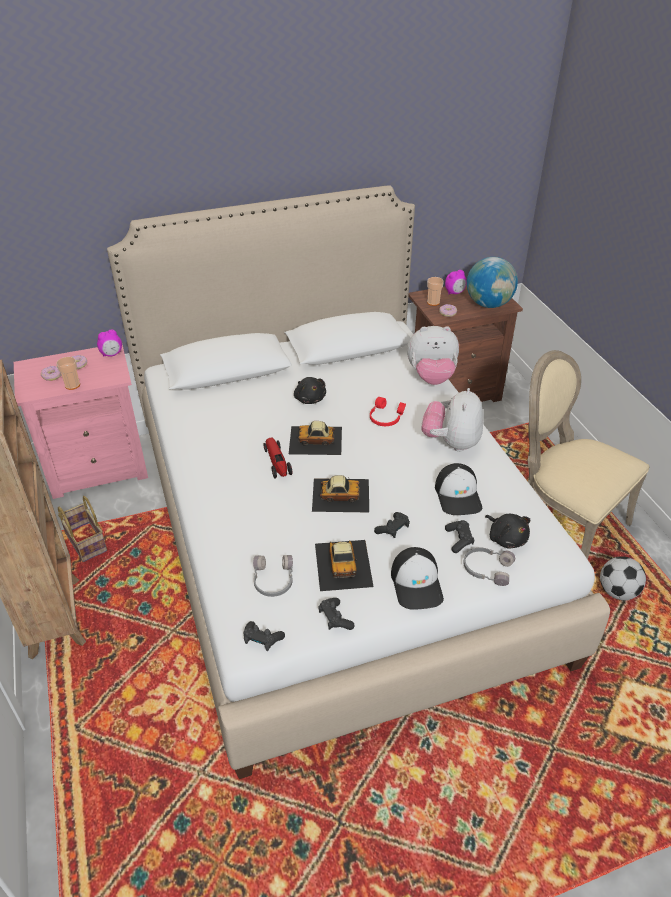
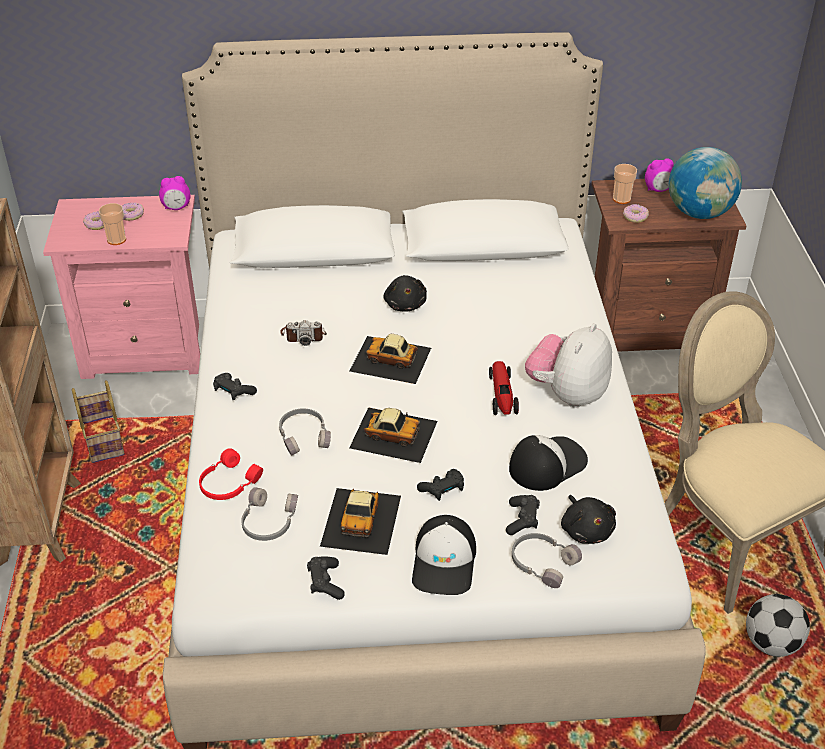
camera: 15 degrees right, 0 degrees up
(243, 433) = (303, 335): none -> camera
(262, 640) = (229, 588): black game controller -> black game controller (233, 392)
(274, 509) = (304, 436): none -> grey headphones
(277, 463) = (331, 379): toy car -> toy car (502, 395)
(385, 417) = (494, 346): red headphones -> red headphones (228, 483)
(431, 377) = (579, 302): plush toy -> none
(458, 495) = (547, 464): cap -> cap turned 135 degrees counterclockwise

